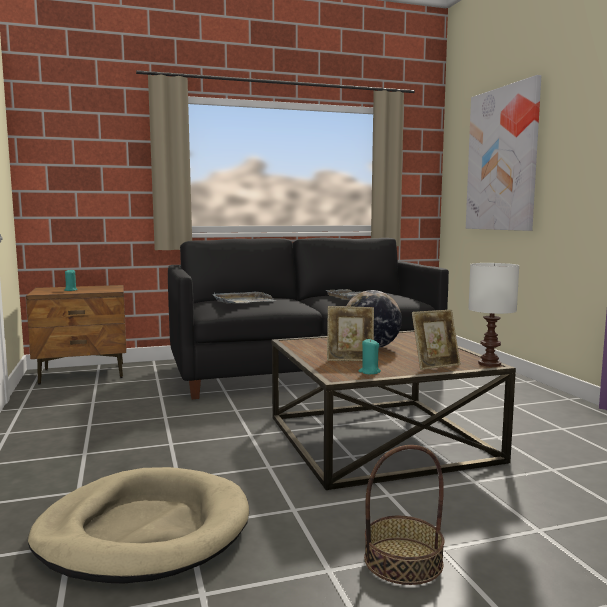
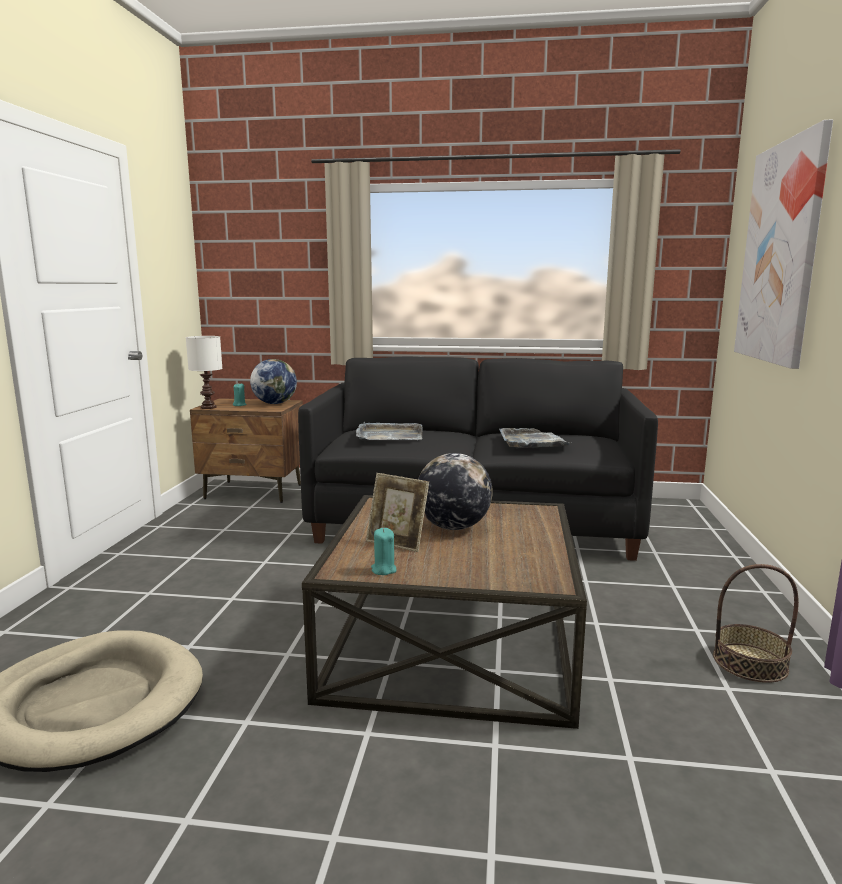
camera: 25 degrees right, 5 degrees up
(103, 287) = (274, 403): none -> globe
(403, 561) = (273, 839): basket -> basket (750, 662)
(435, 365) = (482, 574): picture frame -> none
(490, 363) = (560, 585): white table lamp -> white table lamp (209, 407)

